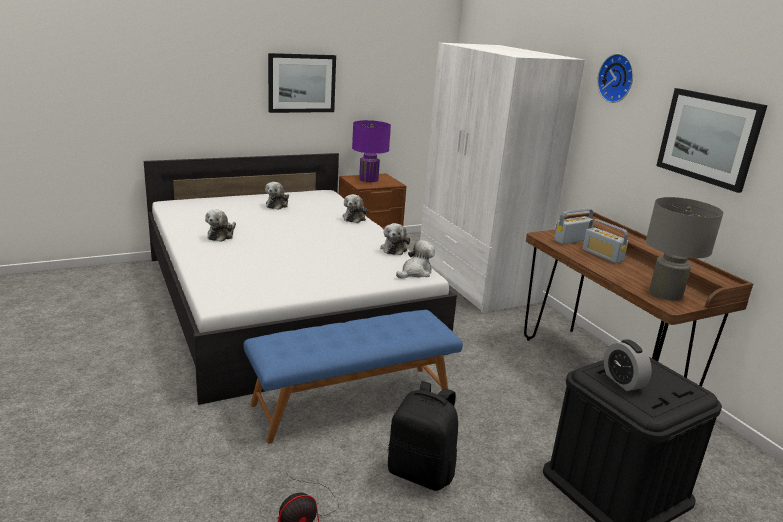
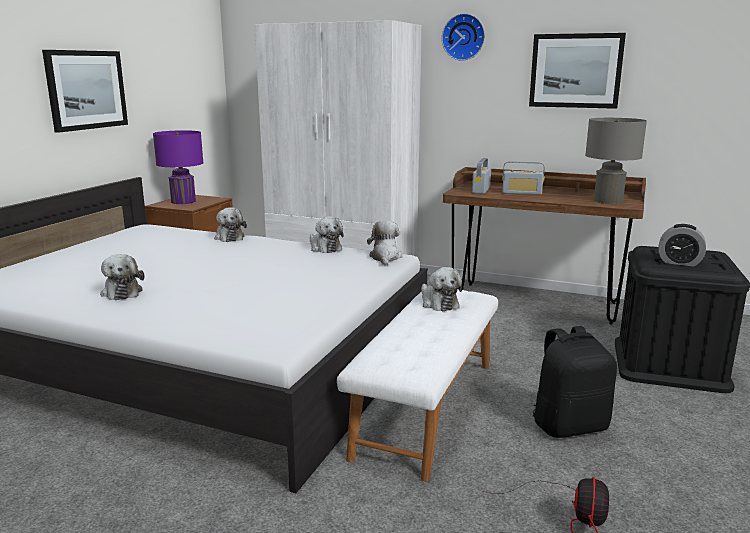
camera: 40 degrees left, 5 degrees down
(278, 205) = (118, 249): plush toy -> plush toy (438, 303)
(352, 401) = (425, 407): blue bench -> white bench

